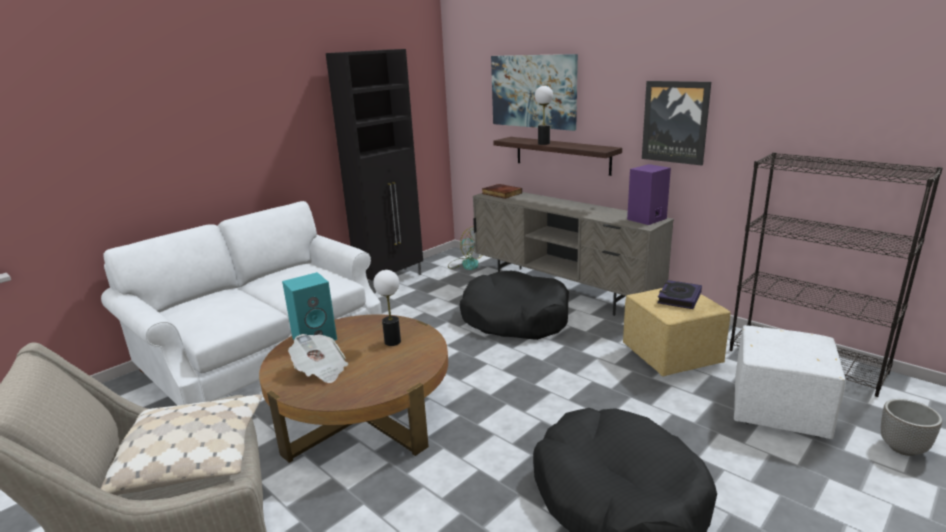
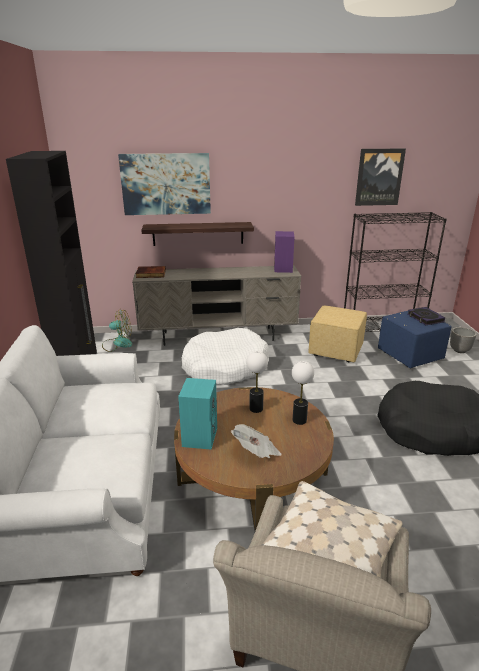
camera: 50 degrees left, 5 degrees up
(515, 318) = (225, 367): black dog bed -> white dog bed
(544, 143) = (191, 226): table lamp -> table lamp (299, 420)
(675, 122) = (290, 200): picture -> picture (379, 177)
(679, 298) = (338, 313): book -> book (425, 318)
(780, 411) = (410, 356): white ottoman -> blue ottoman

